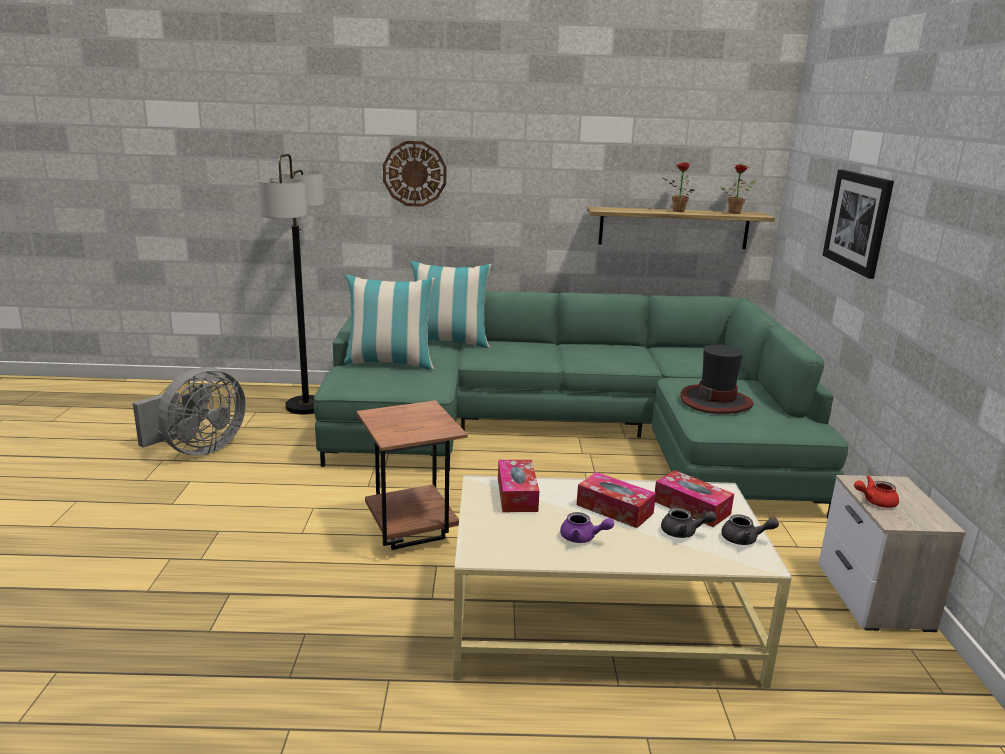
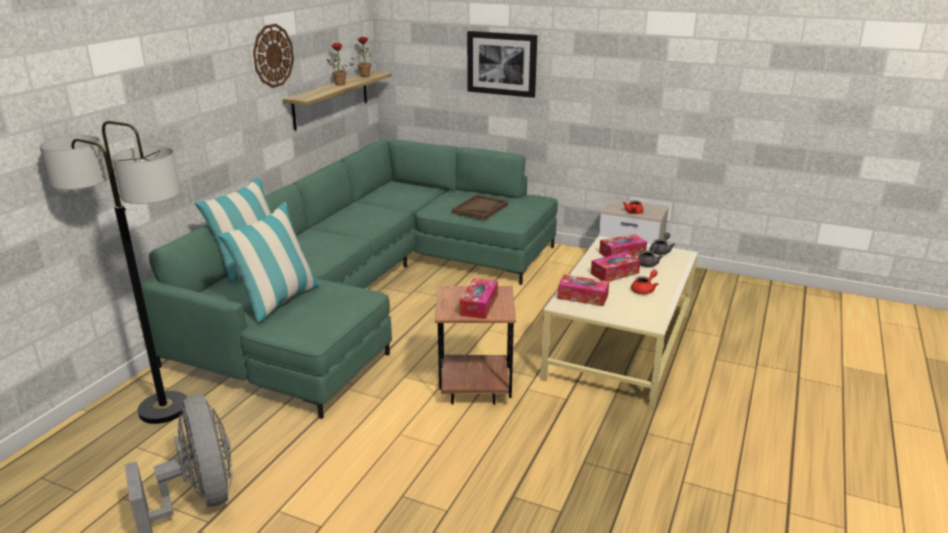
camera: 65 degrees left, 5 degrees up
(403, 424) = (479, 305): none -> tissue box
(414, 174) = (153, 109): wall clock -> wall clock (273, 55)
(582, 538) = (644, 290): purple teapot -> red teapot
(716, 401) = (480, 209): hat -> brown tray

